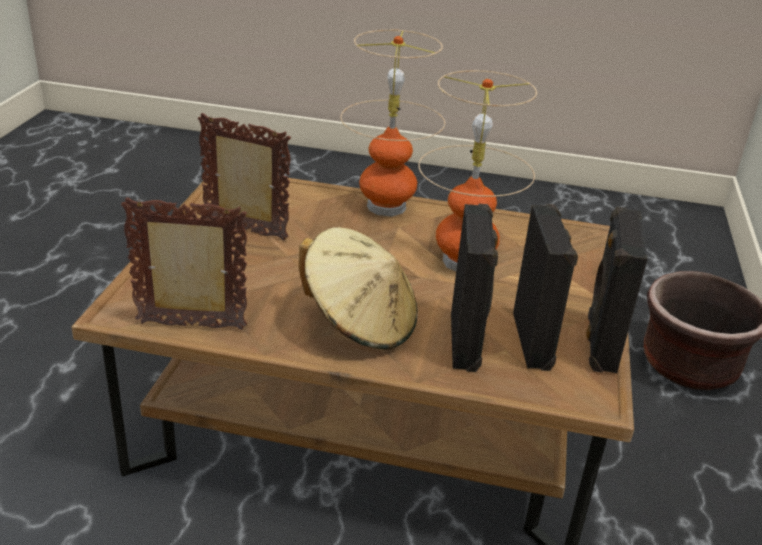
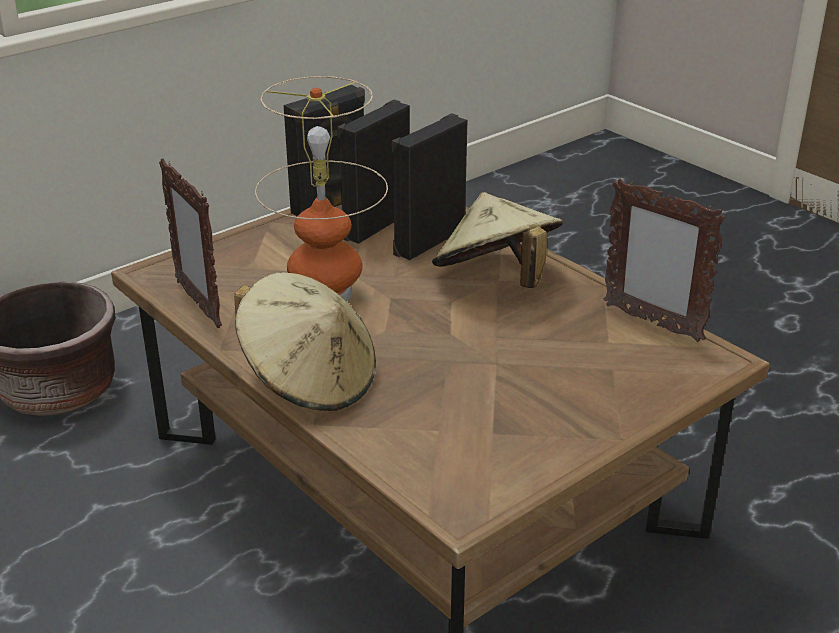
camera: 140 degrees left, 0 degrees up
(246, 231) = (514, 411): picture frame -> picture frame (198, 304)
(387, 207) = (309, 381): table lamp -> beige hat

